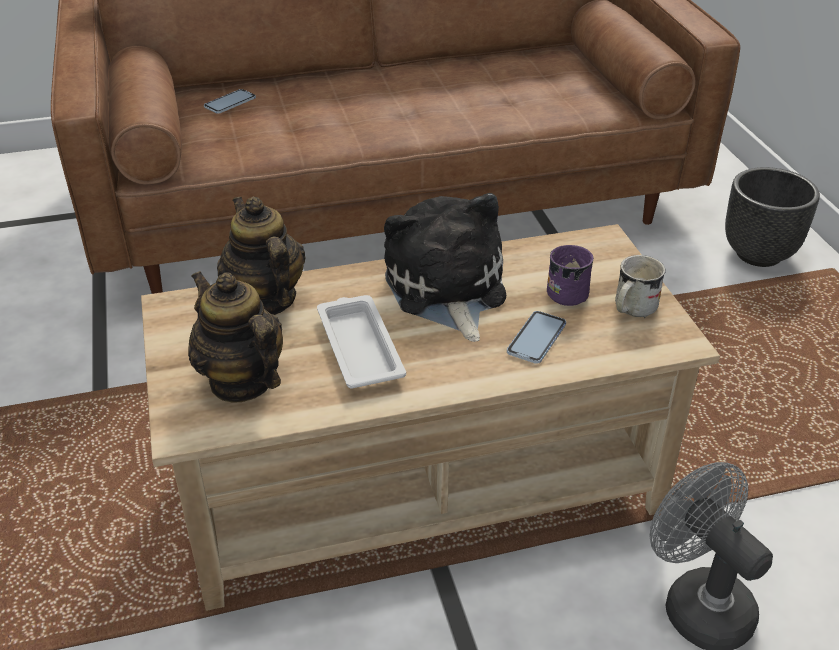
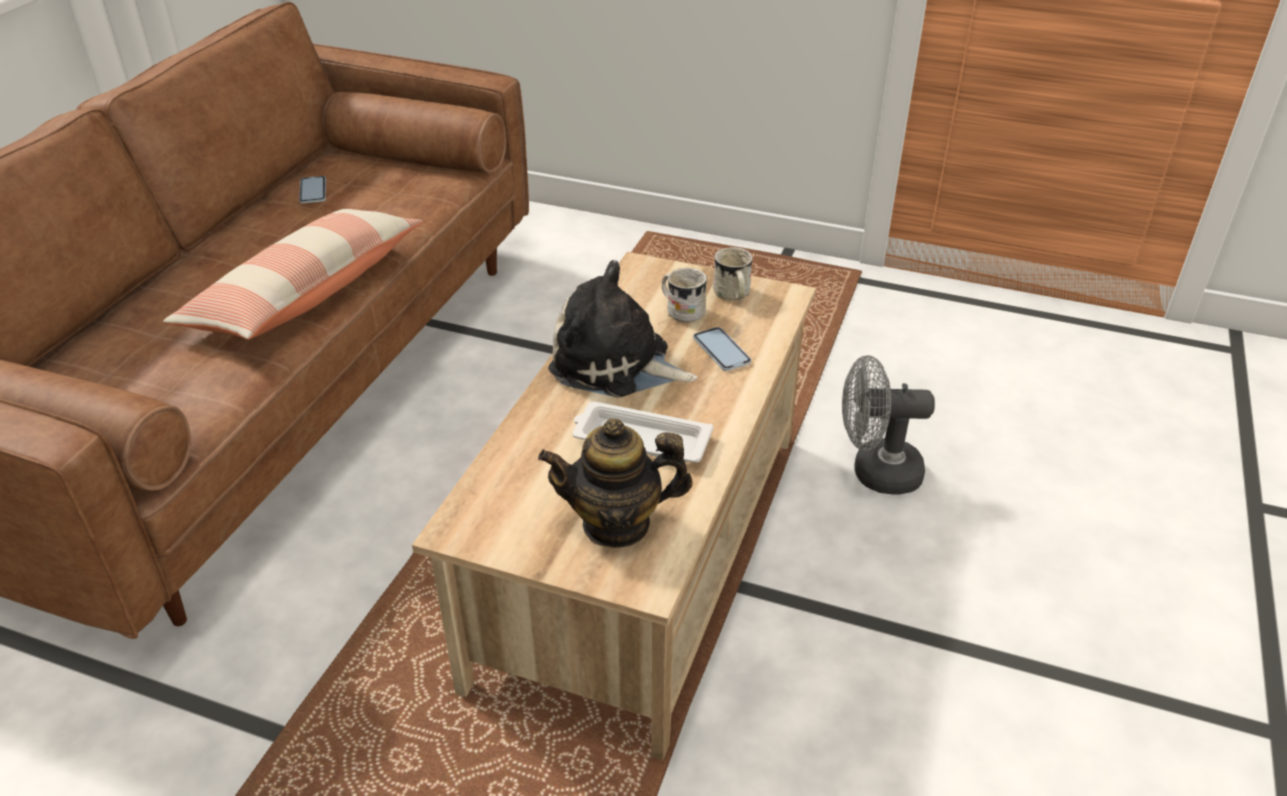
camera: 55 degrees left, 0 degrees up
(230, 103) = (97, 366): phone -> phone (313, 191)
(265, 300) = (516, 466): teapot -> none
(386, 127) = (305, 294): none -> pillow
(568, 290) = (681, 310): purple mug -> white mug
(759, 254) = (594, 250): black planter -> none

